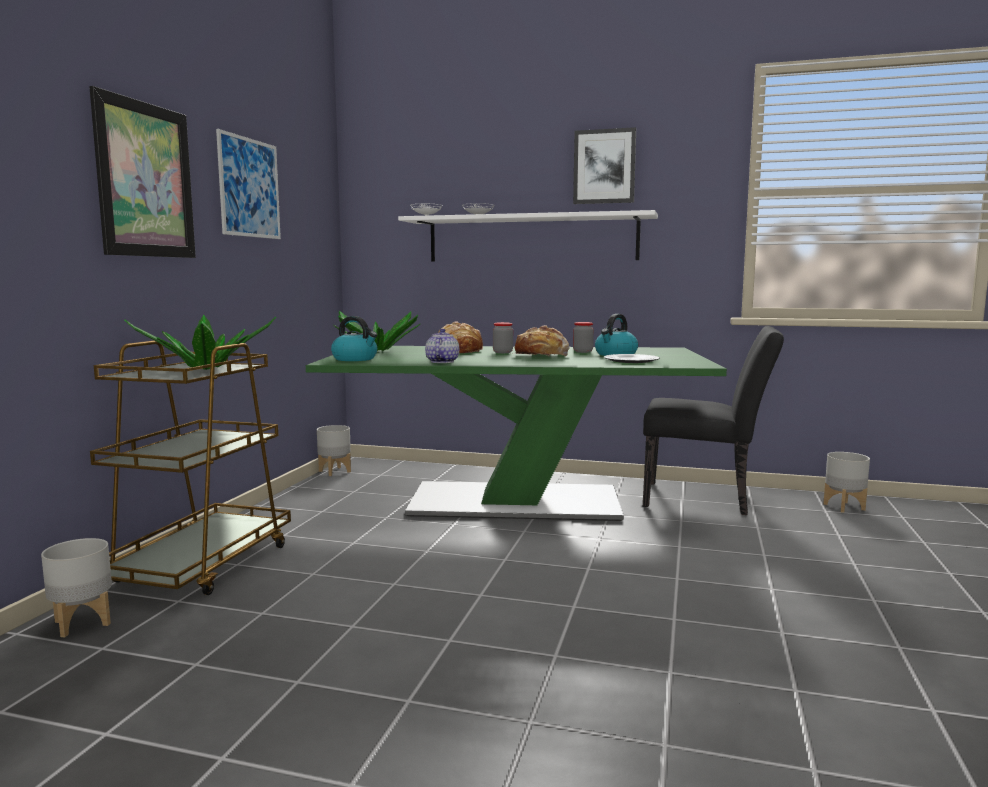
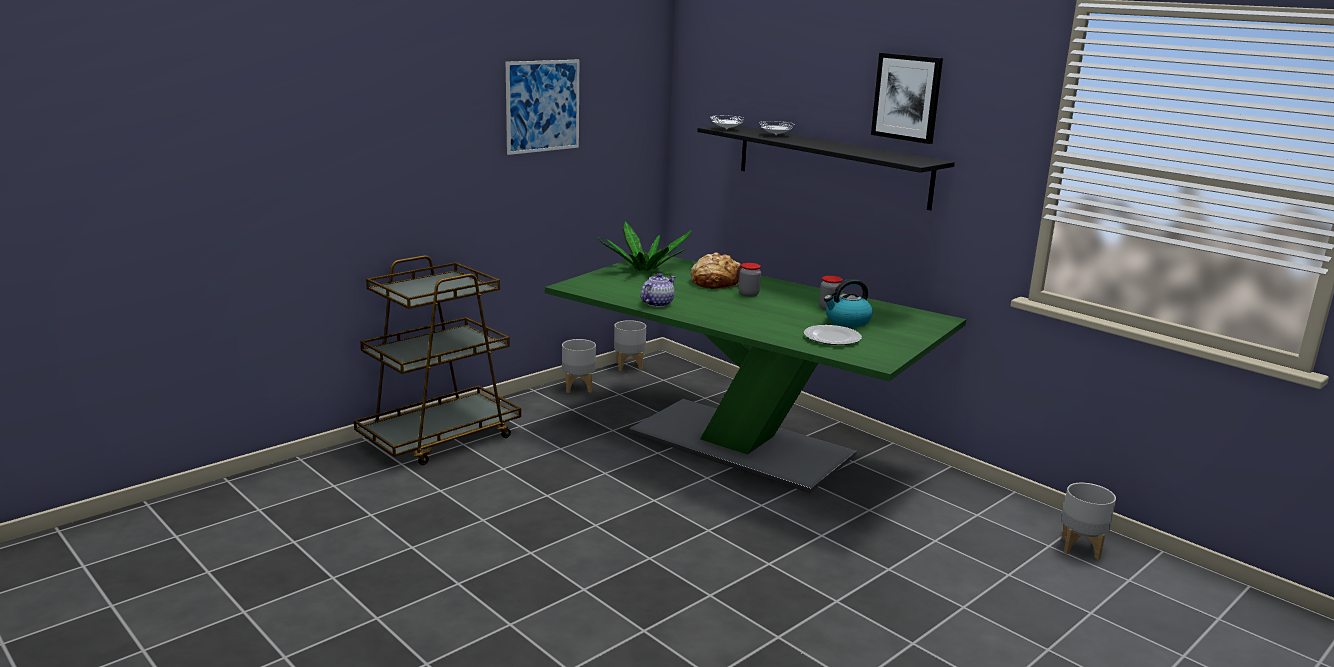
camera: 30 degrees right, 10 degrees up
(83, 623) = (338, 463): grey planter -> grey planter (579, 387)
(145, 180) = (426, 124): picture -> none
(206, 368) = (449, 287): potted plant -> none
(355, 359) = (598, 283): kettle -> none
(531, 239) = (831, 165): white shelf -> black shelf
(541, 356) = (768, 310): bread -> none
(705, 499) = (936, 494): black chair -> none

